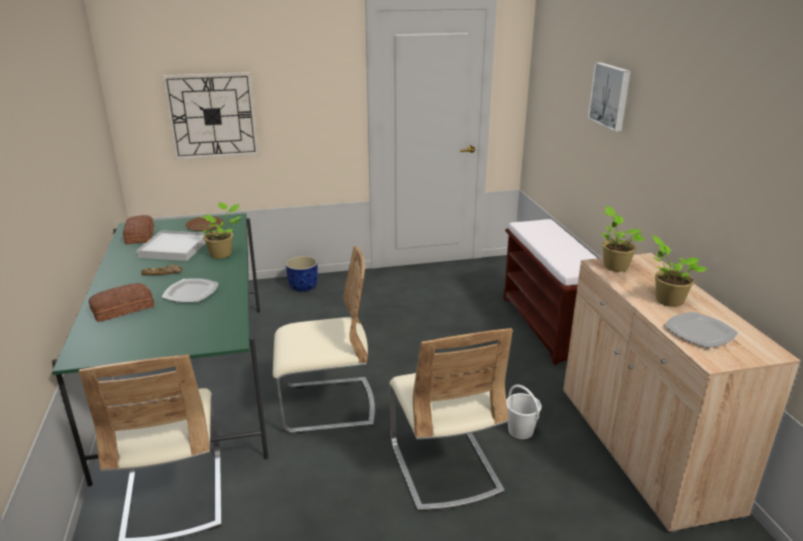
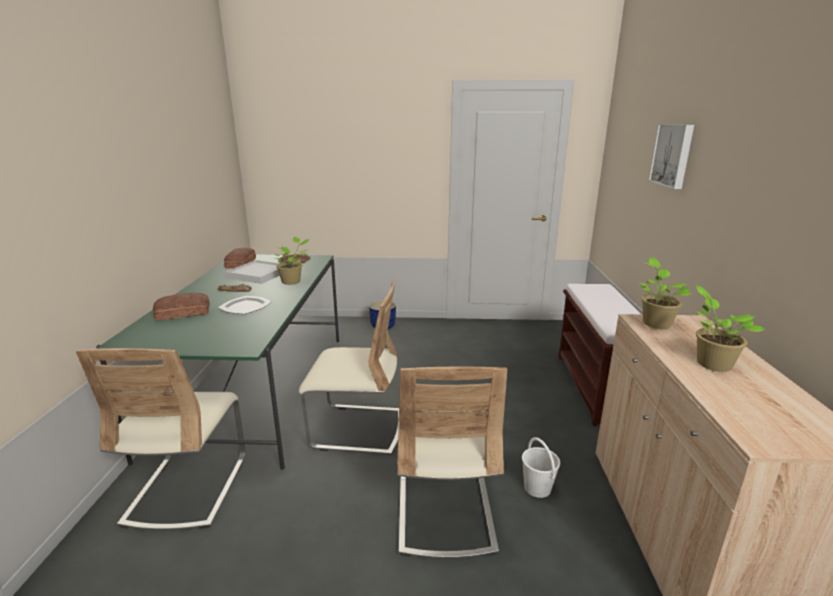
camera: 15 degrees right, 5 degrees down
(212, 116) = (319, 175): wall clock -> none
(699, 332) = (746, 404): plate -> none

